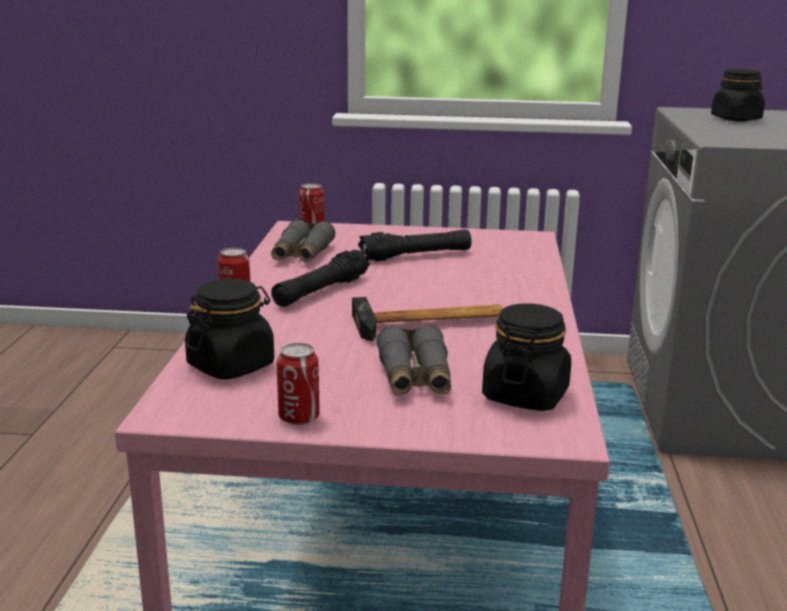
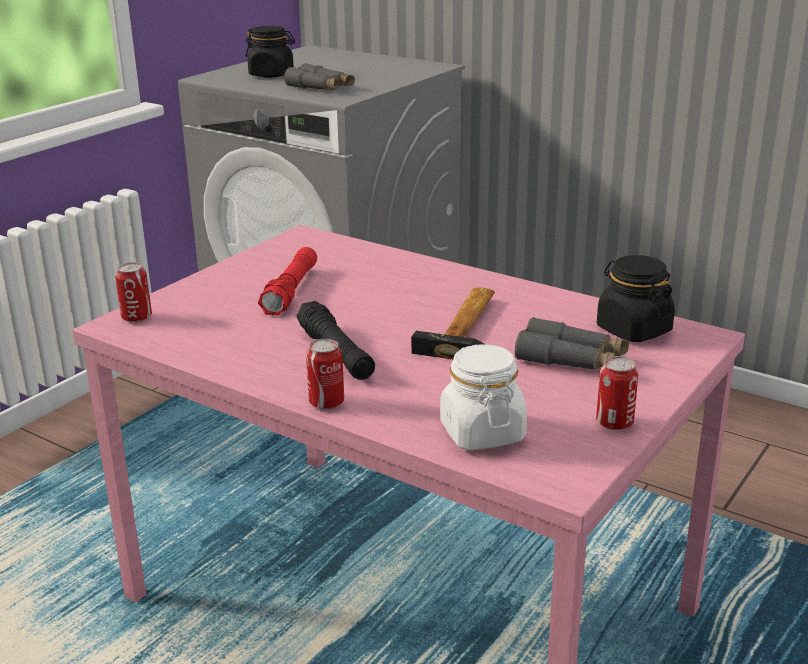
camera: 60 degrees left, 5 degrees up
(231, 365) = (481, 432): black jar -> white jar
(302, 254) = (213, 340): grey binoculars -> grey binoculars (321, 88)
(415, 256) = (291, 291): black flashlight -> red flashlight

